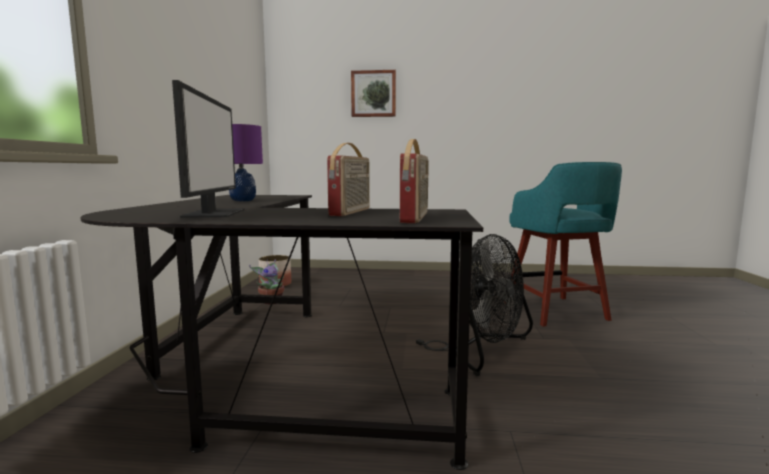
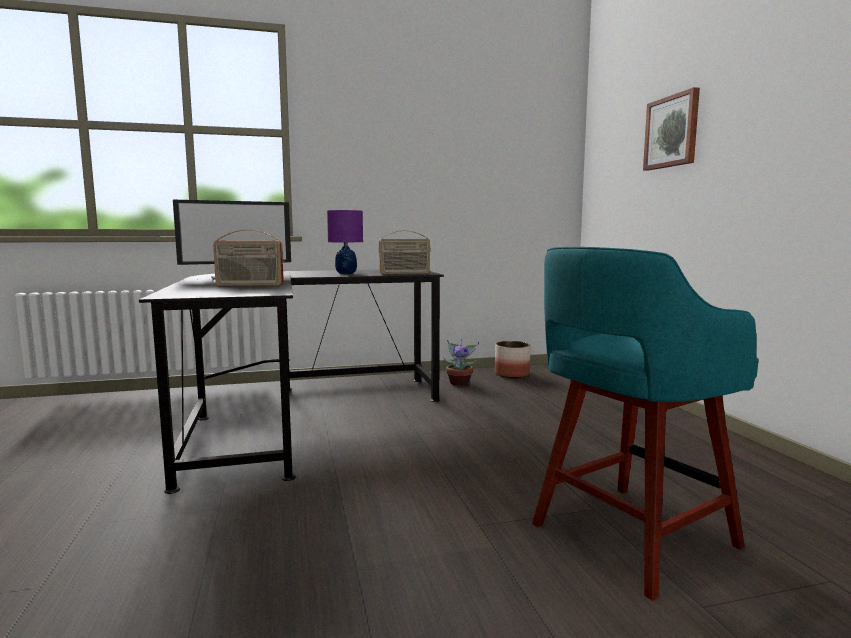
camera: 70 degrees right, 0 degrees up
(415, 218) = (202, 292): radio -> radio (404, 273)
(480, 350) = (399, 484): black fan -> none

